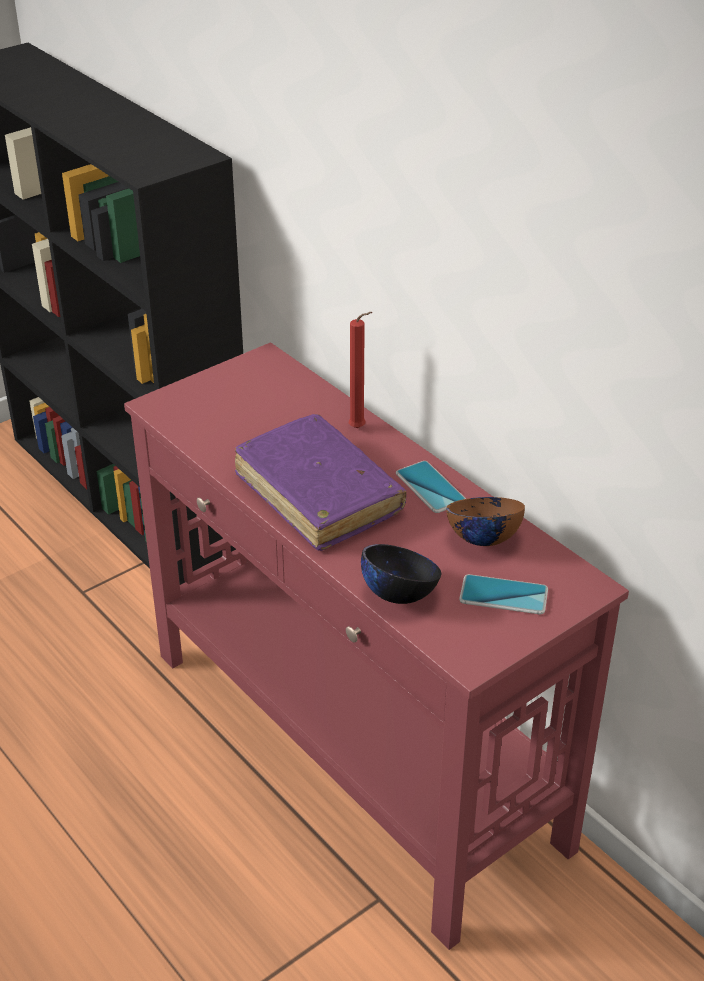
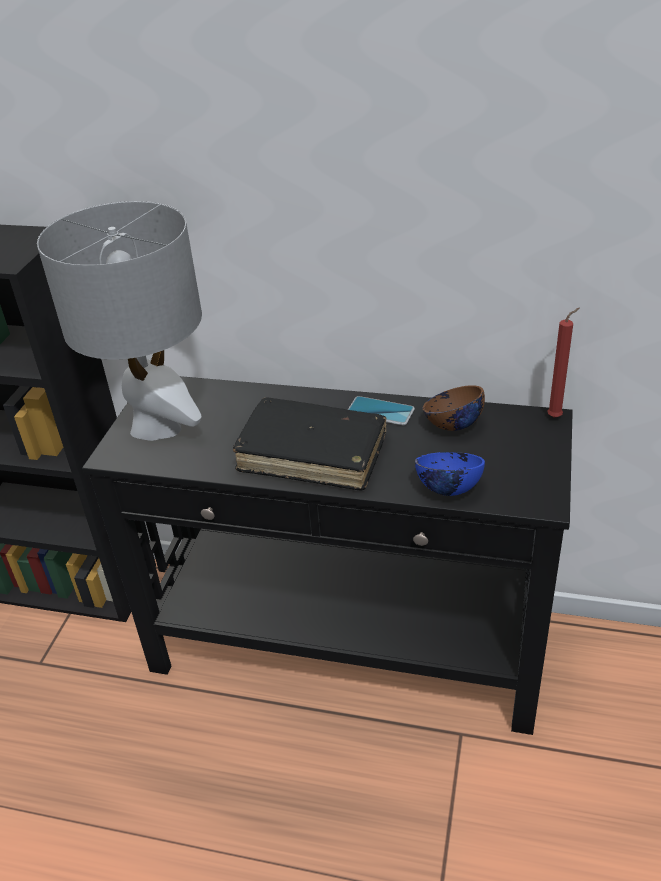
camera: 35 degrees left, 0 degrees up
(221, 397) = (157, 426): none -> grey table lamp
(318, 494) = (312, 454): purple book -> black book
(354, 749) = (348, 648): red console table -> black console table
(359, 428) = (285, 398): red candle -> red candle (556, 417)
(399, 593) = (448, 488): black bowl -> blue bowl
(503, 595) = (511, 452): phone -> none

